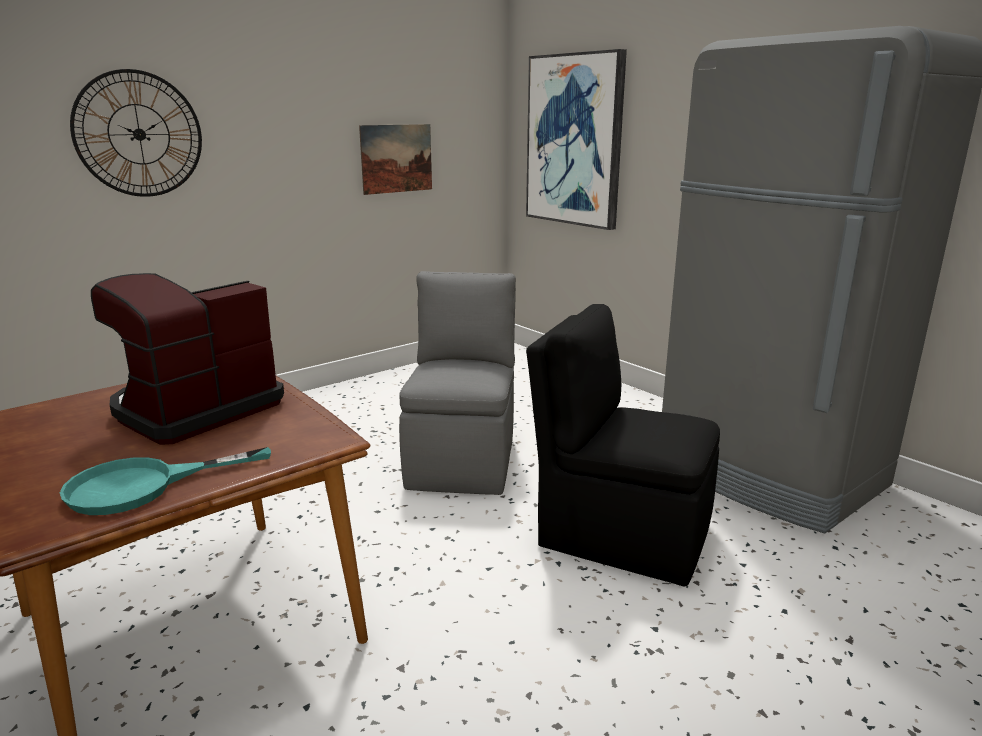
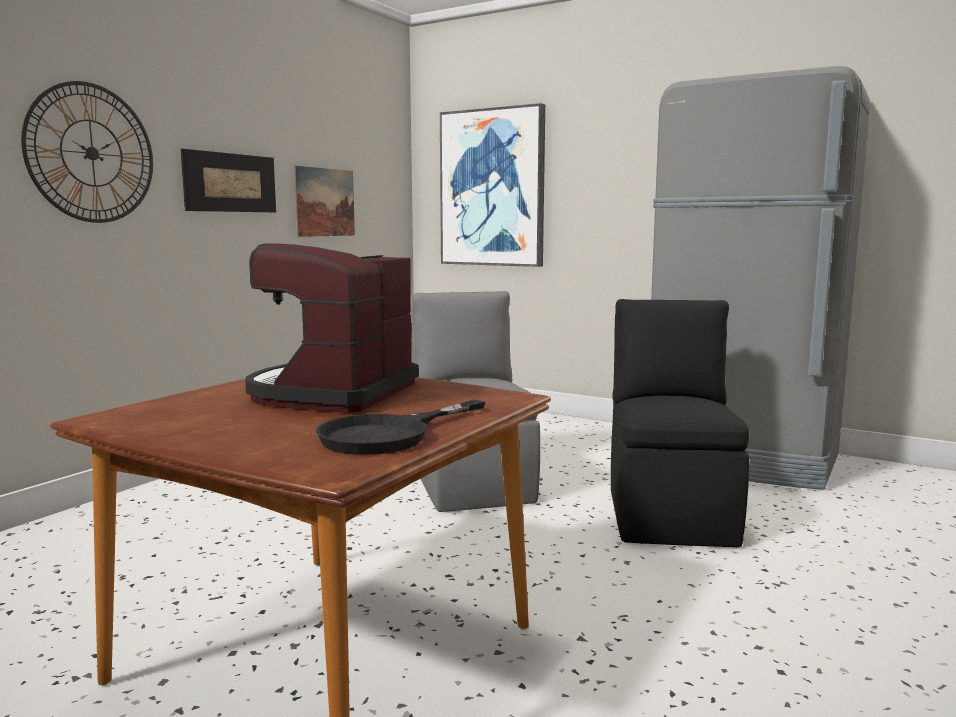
camera: 20 degrees left, 10 degrees down
(142, 486) = (389, 434): turquoise frying pan -> black frying pan
(286, 148) = (230, 182): none -> picture
(620, 534) = (670, 514): black chair -> black chair turned 90 degrees clockwise

